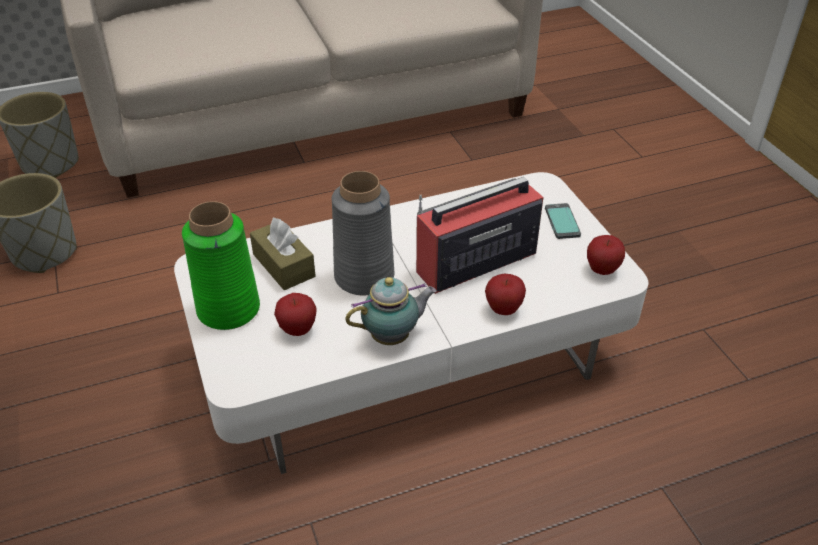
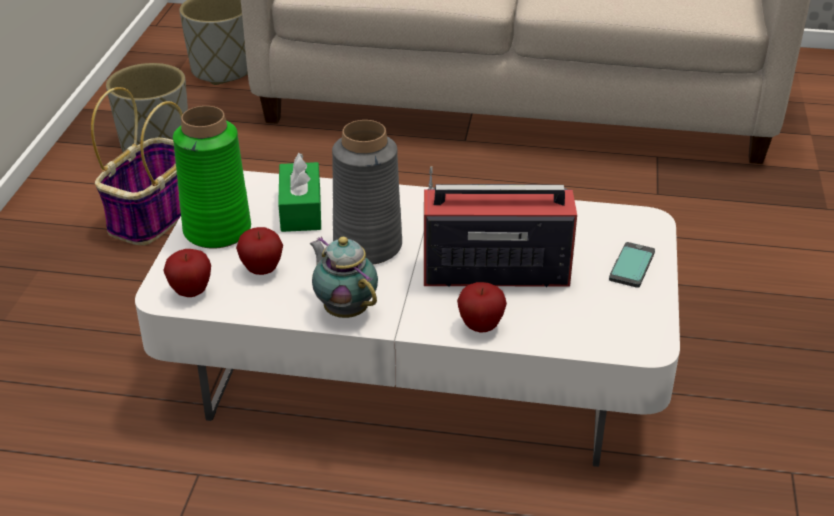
camera: 30 degrees right, 5 degrees down
(90, 313) = (154, 215): none -> basket
(283, 265) = (301, 210): brown tissue box -> green tissue box
(393, 337) = (345, 309): teapot -> teapot turned 135 degrees counterclockwise
(602, 270) = (630, 329): apple -> apple (191, 292)

